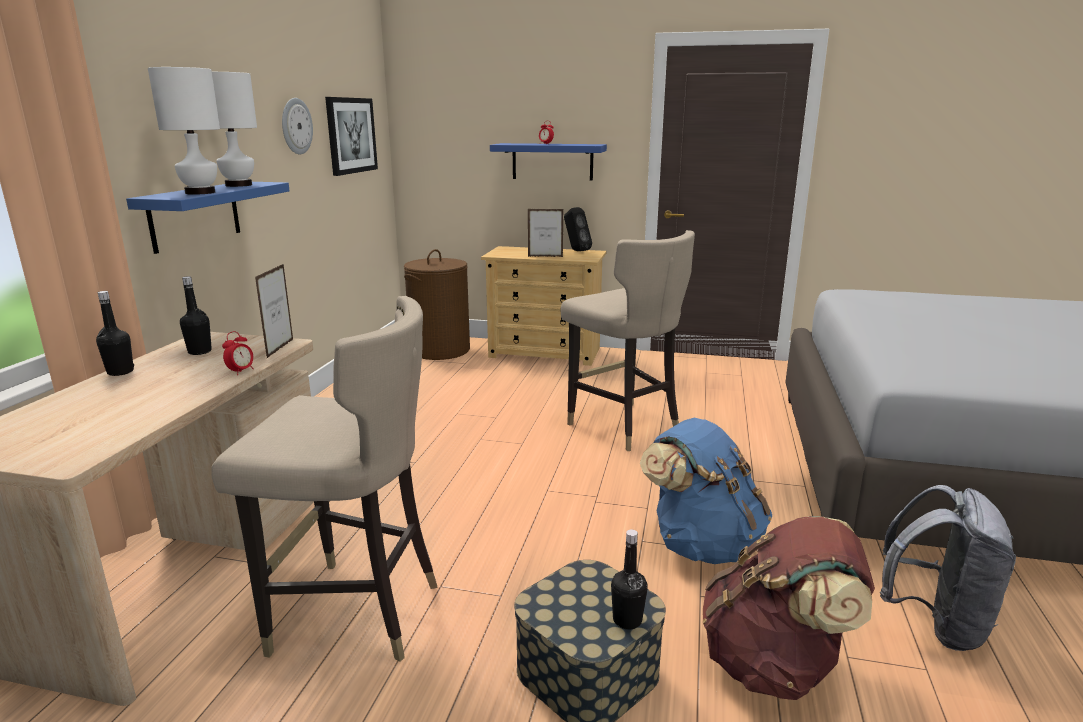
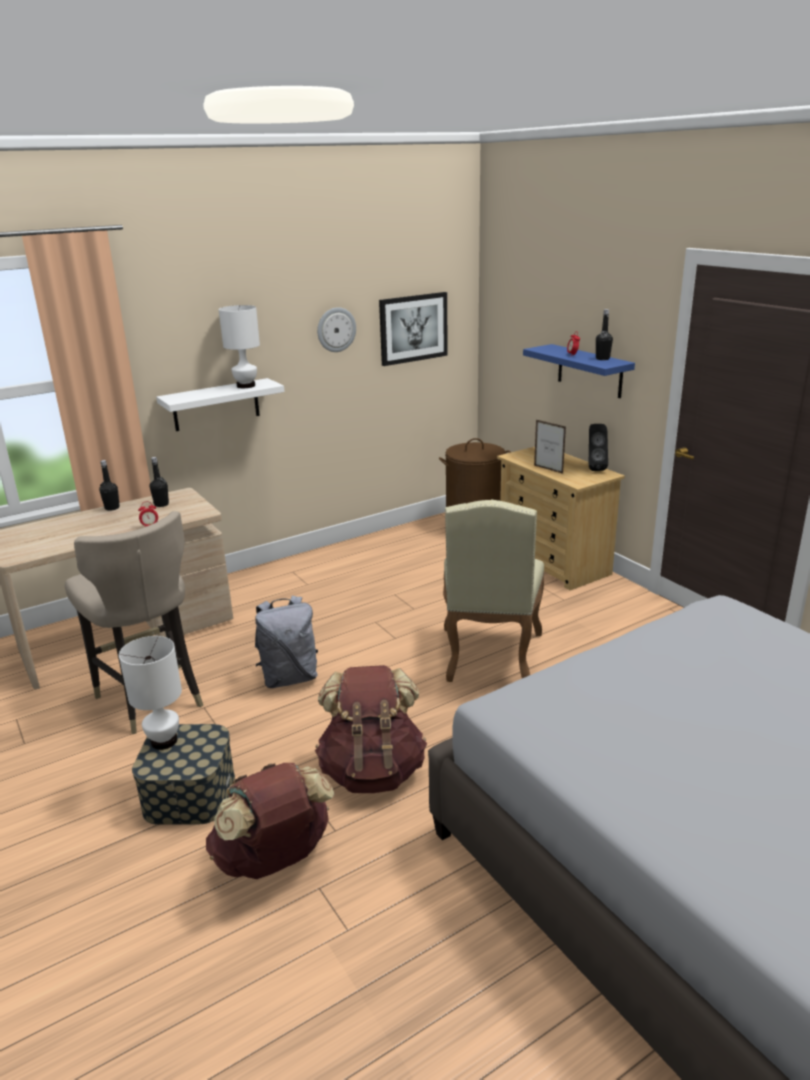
camera: 45 degrees right, 5 degrees up
(195, 215) = (216, 405): blue shelf -> white shelf
(200, 193) = (200, 395): white table lamp -> white table lamp (164, 741)
(280, 348) = (195, 515): picture frame -> none
(623, 426) = (490, 658): beige stool -> beige chair
(627, 620) = (181, 768): black bottle -> black bottle (602, 359)
(702, 544) = (372, 771): blue backpack -> brown backpack
(935, 622) = (414, 917): grey backpack -> grey backpack (289, 678)

